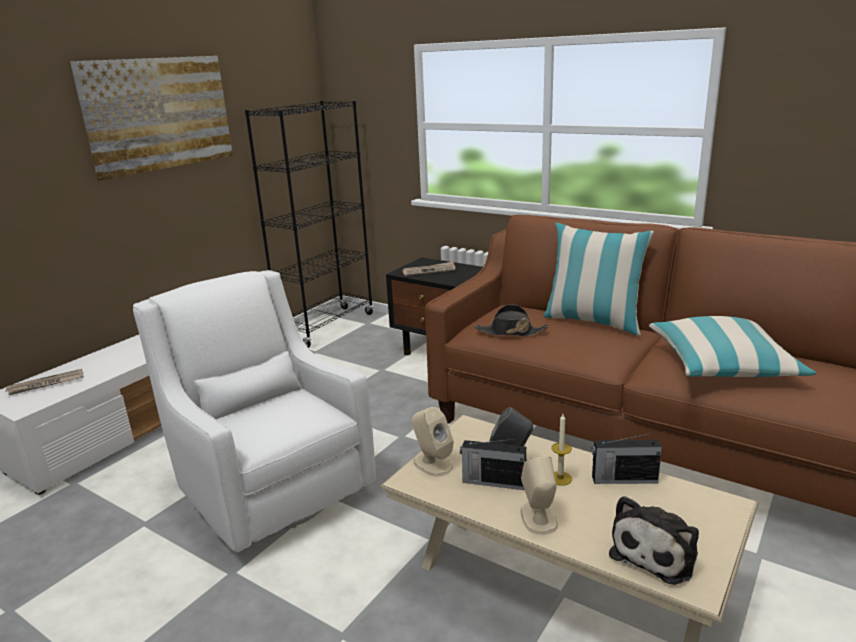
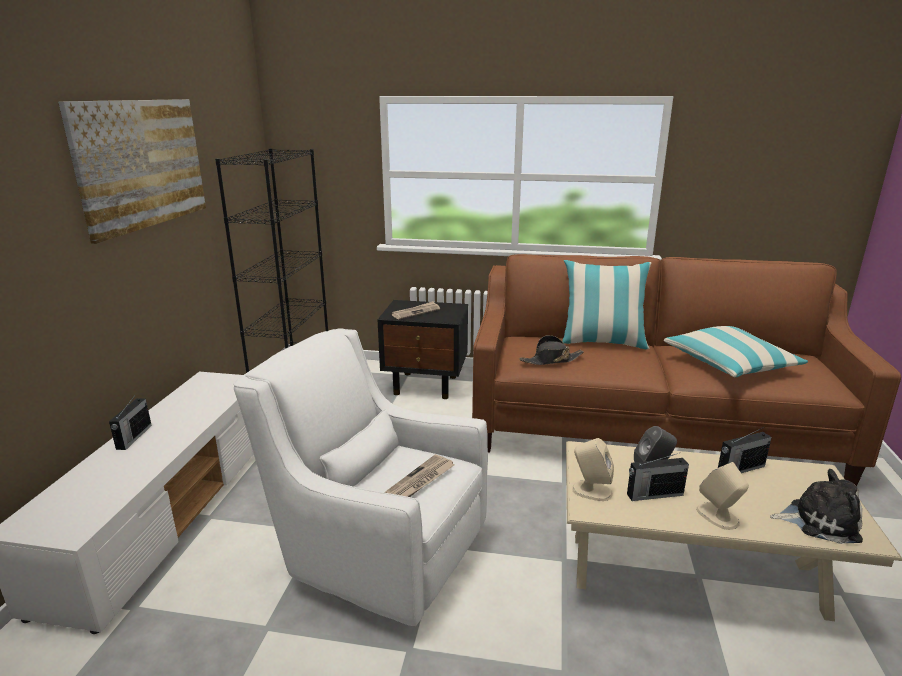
camera: 25 degrees left, 0 degrees up
(45, 384) = (73, 498): newspaper -> newspaper (420, 481)
(121, 348) = (133, 437): none -> radio
(560, 478) = (698, 479): candle -> none
(656, 552) = (819, 520): plush toy -> plush toy turned 90 degrees counterclockwise

